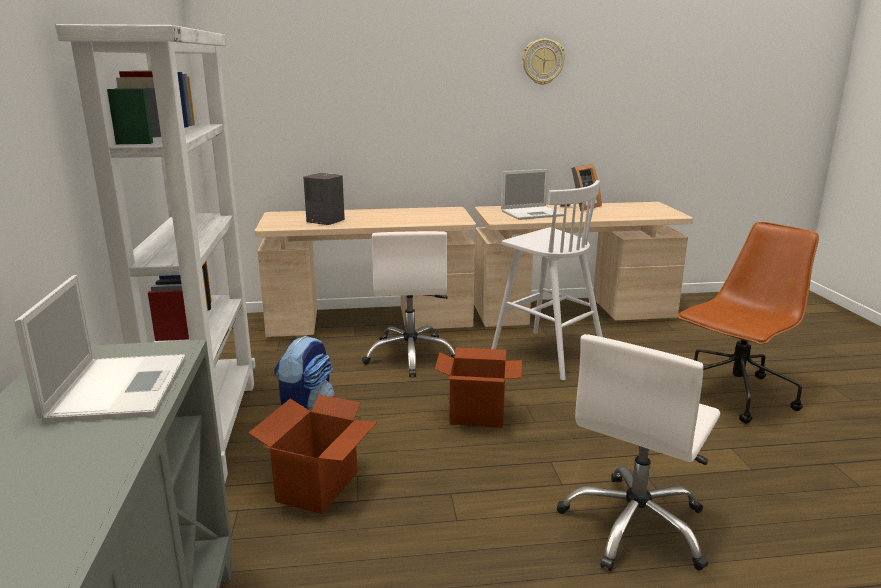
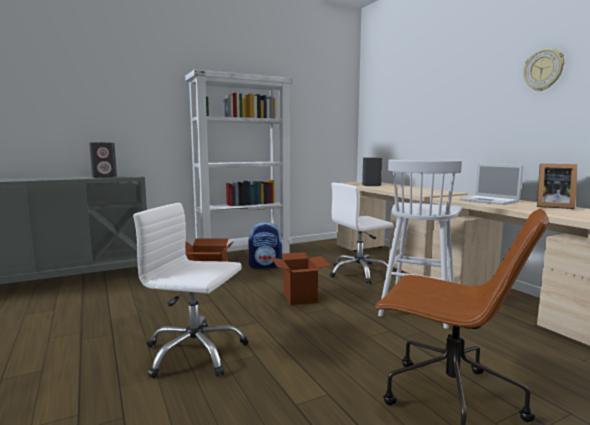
camera: 70 degrees right, 10 degrees down
(118, 387) = (104, 176): laptop -> grey speaker

